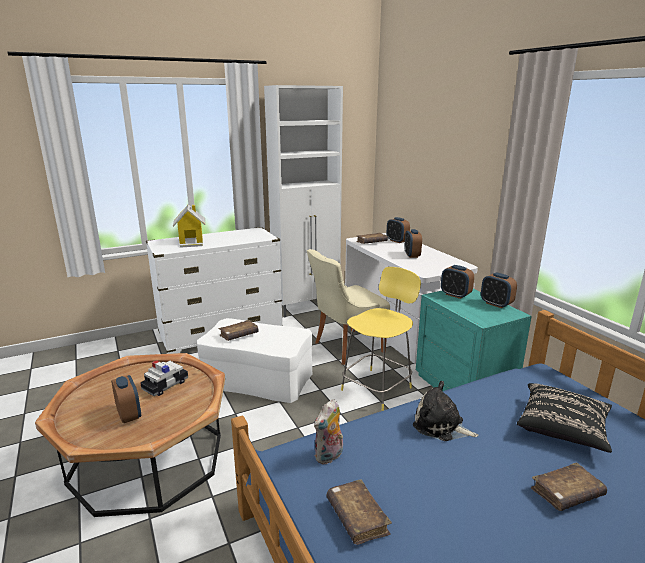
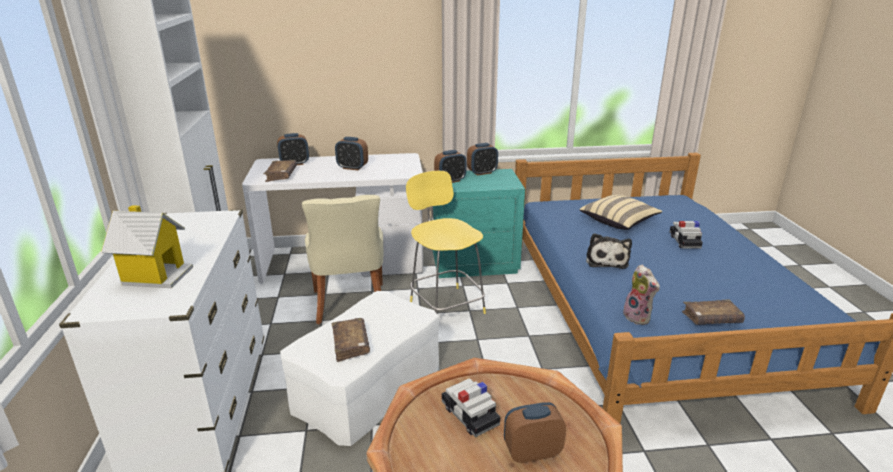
camera: 70 degrees left, 5 degrees up
(441, 426) = (606, 260): plush toy -> plush toy turned 45 degrees counterclockwise
(562, 428) = (619, 221): black pillow -> beige pillow
(566, 494) = (684, 241): brown book -> toy car

